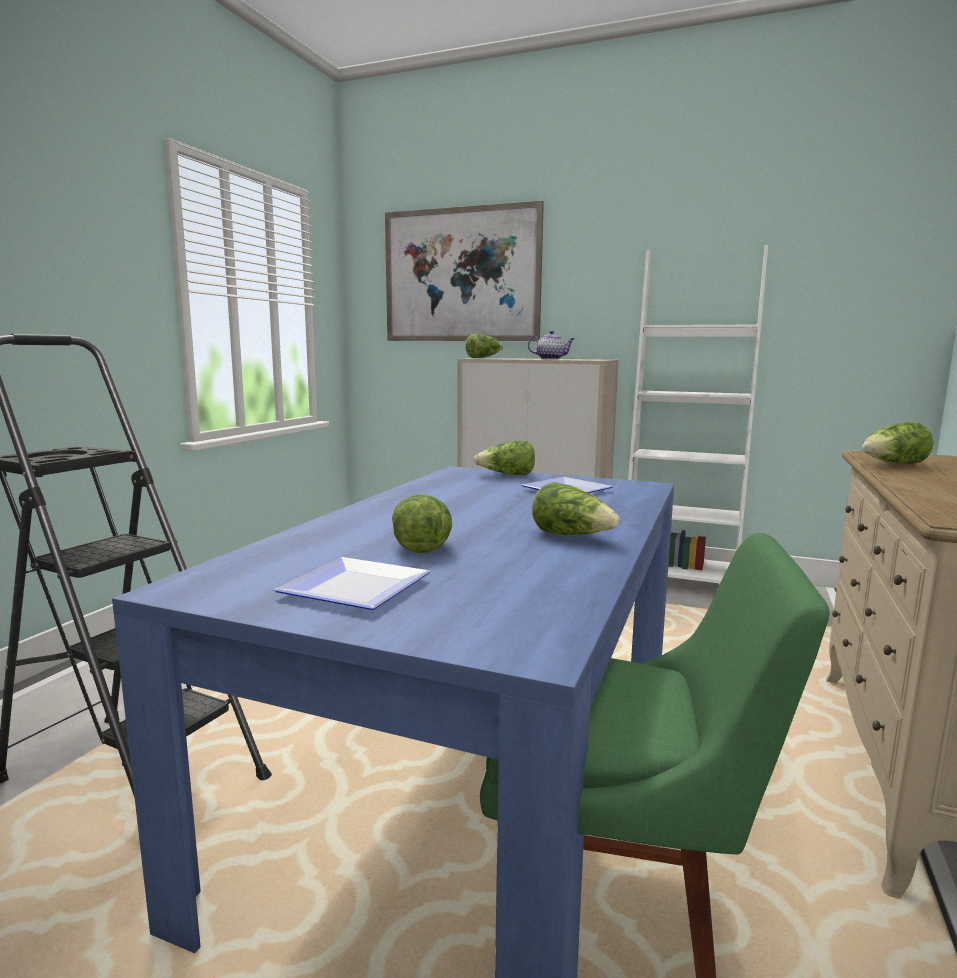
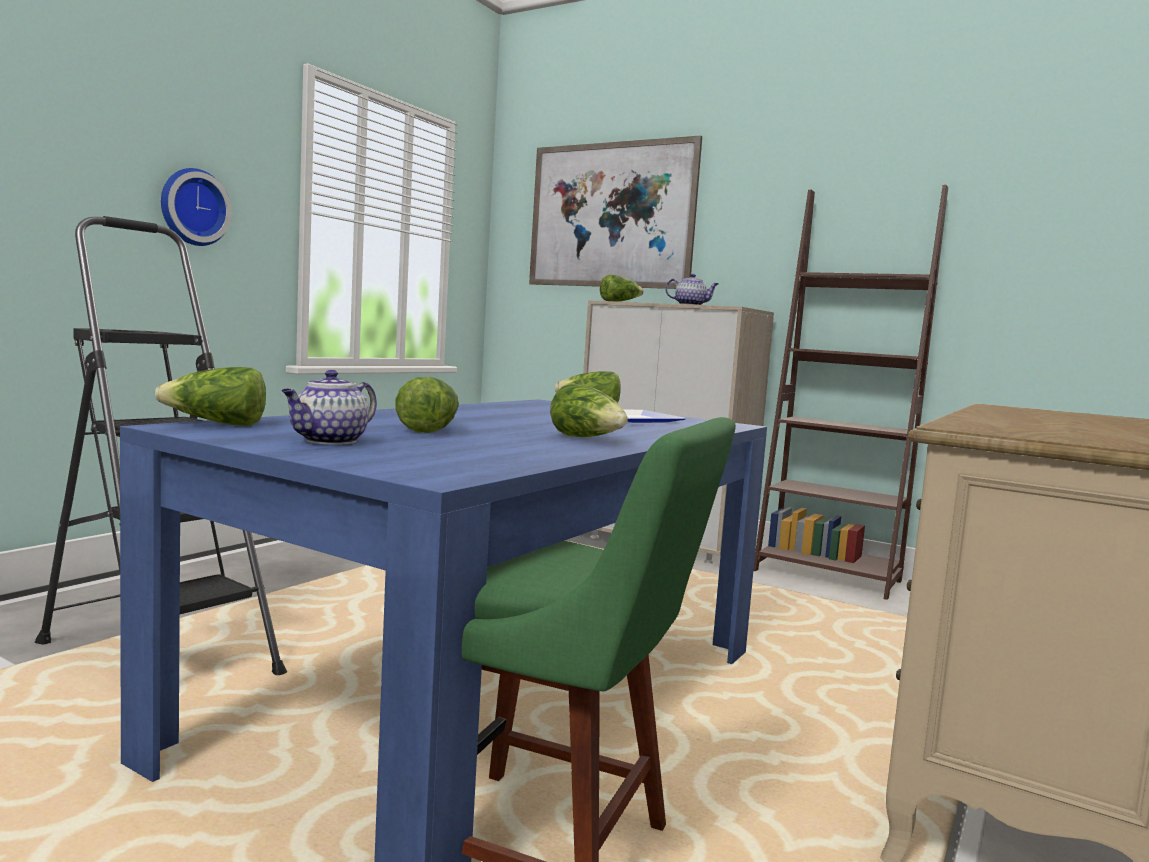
camera: 10 degrees right, 5 degrees down
(73, 297) = (192, 207): none -> wall clock
(356, 590) = (329, 441): plate -> teapot
(679, 581) = (827, 575): white bookcase -> brown bookcase
(893, 465) = (999, 410): lettuce -> lettuce (217, 424)

